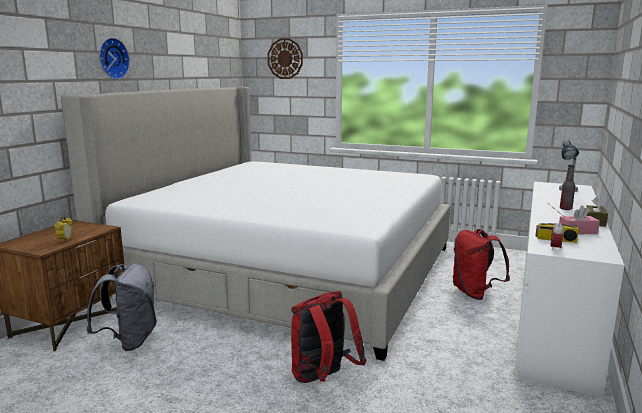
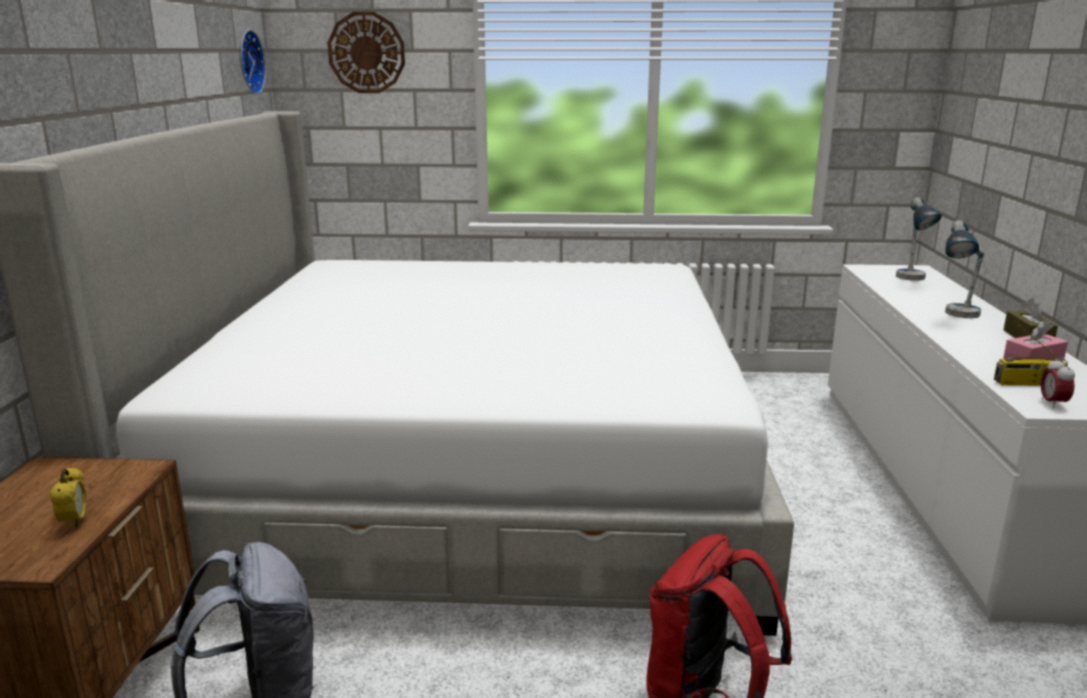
camera: 20 degrees left, 5 degrees up
(112, 58) = (63, 66): wall clock -> wall clock (248, 62)
(475, 293) = (803, 466): red backpack -> none
(565, 209) = (957, 316): bottle -> table lamp

